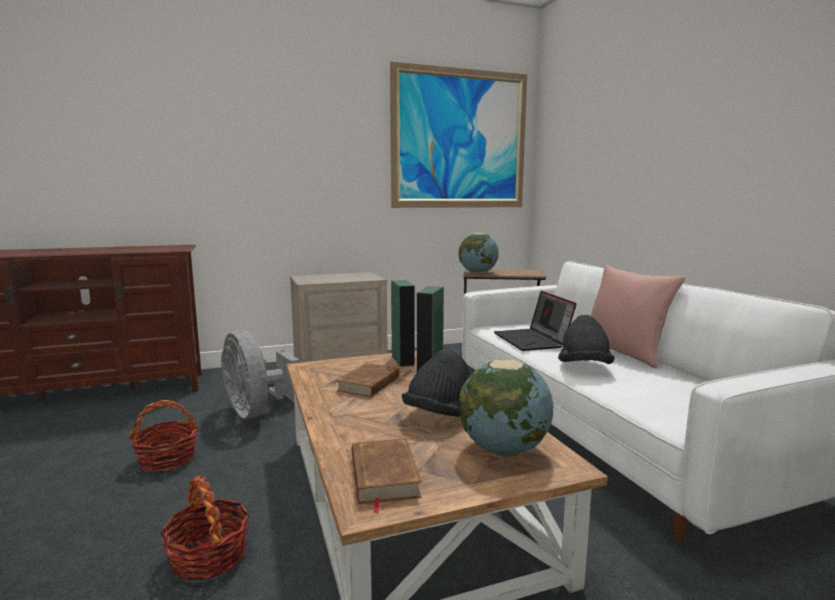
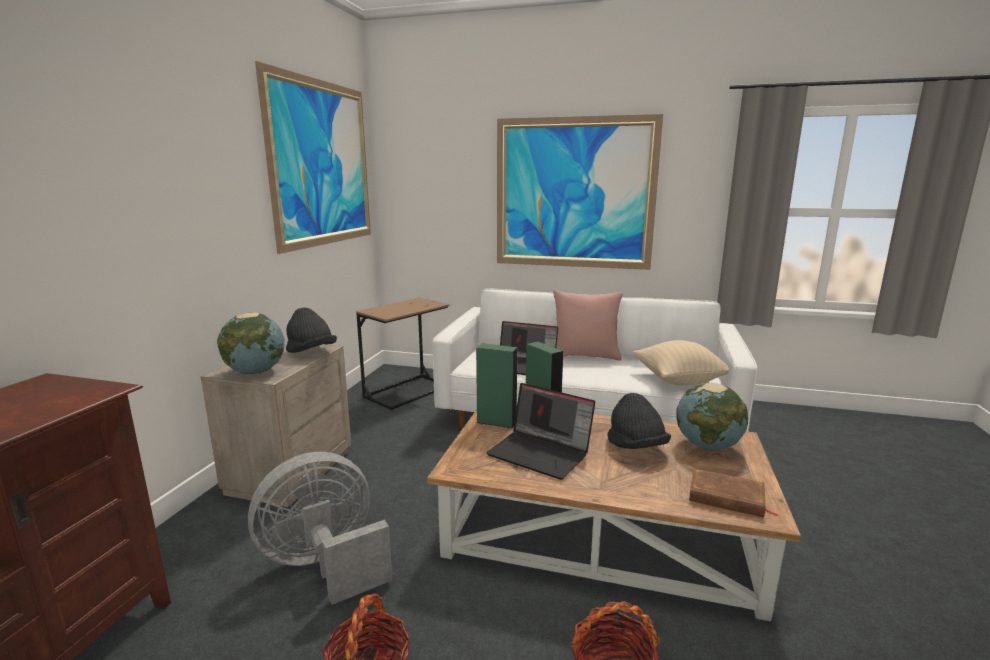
camera: 55 degrees left, 5 degrees up
(257, 411) = (325, 565): grey fan -> grey fan turned 150 degrees clockwise
(369, 384) = (541, 453): brown book -> laptop
(478, 273) = (388, 313): globe -> globe (256, 372)
(584, 367) = (599, 375): black hat -> black hat (311, 352)
(671, 404) = (678, 380): none -> beige pillow
(695, 151) = (573, 194): none -> picture

